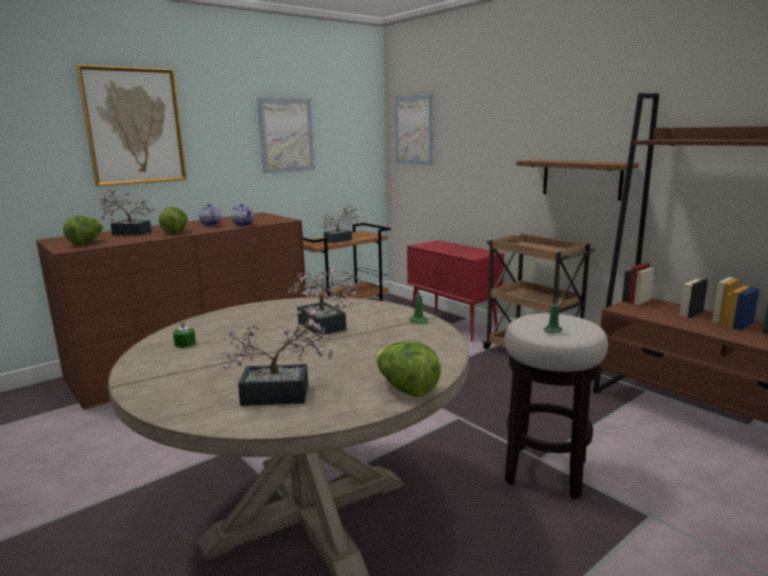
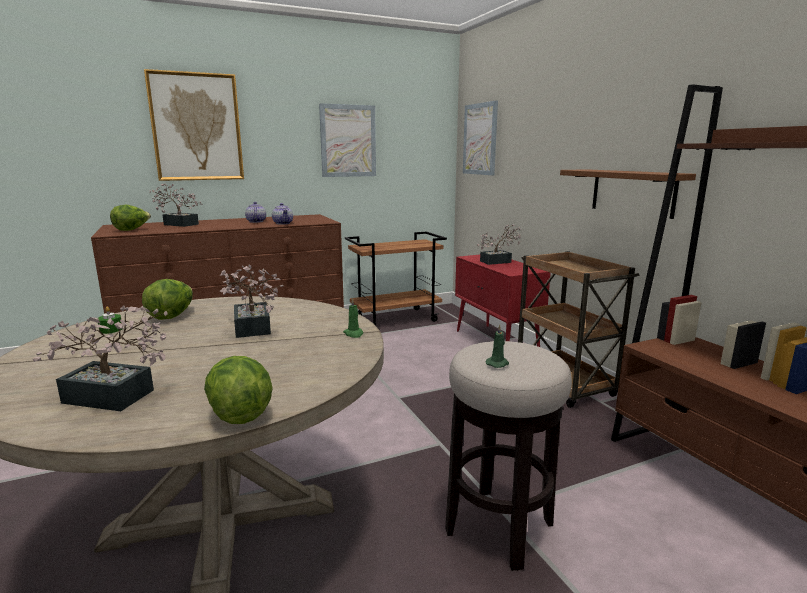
camera: 15 degrees right, 0 degrees up
(175, 232) = (216, 226): lettuce -> lettuce (172, 315)
(341, 239) = (394, 246): potted plant -> potted plant (498, 261)

